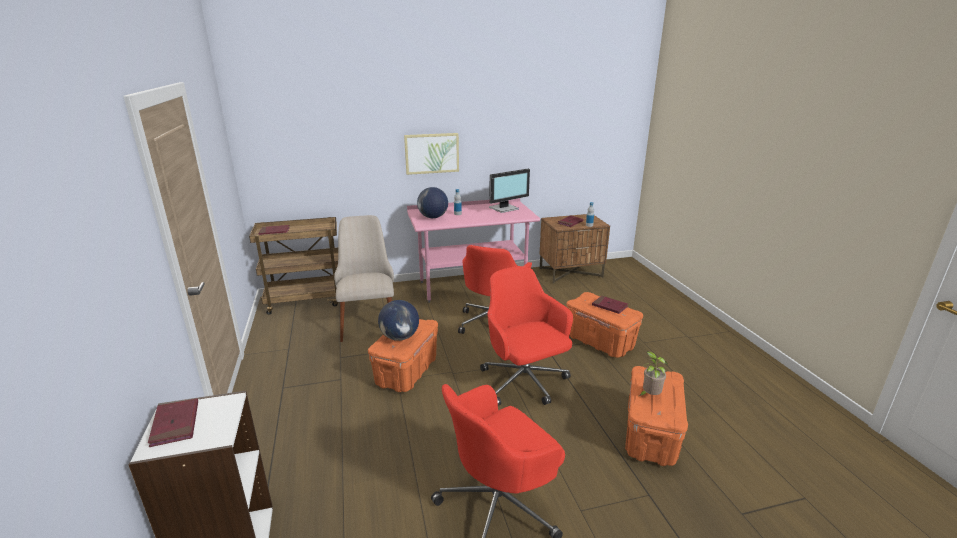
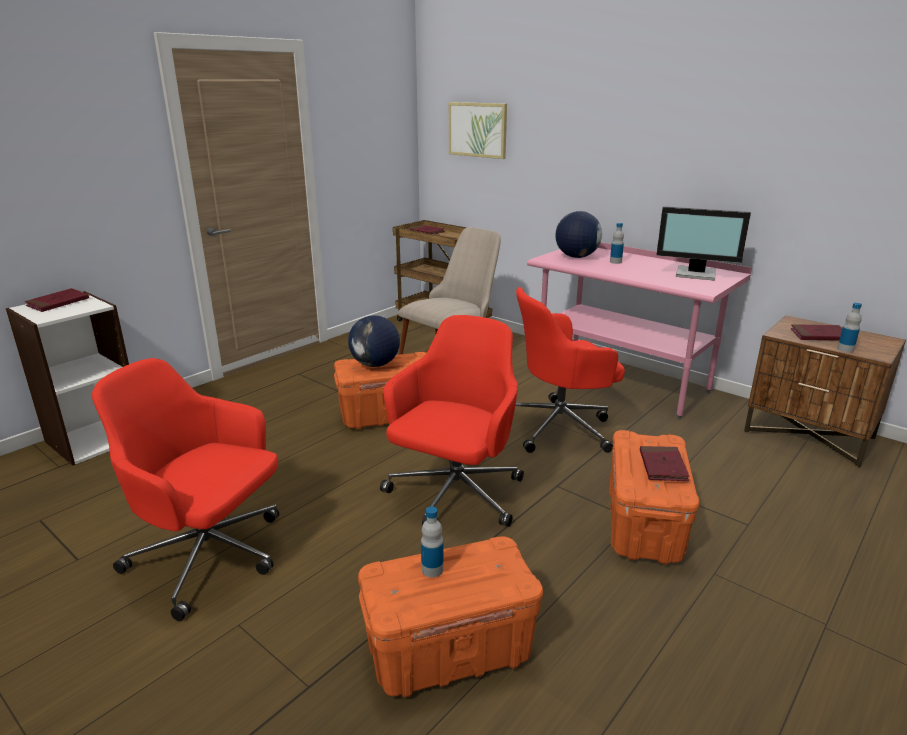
camera: 55 degrees right, 0 degrees up
(432, 153) = (620, 166): picture -> picture (477, 130)
(649, 395) = (432, 569): potted plant -> bottle

